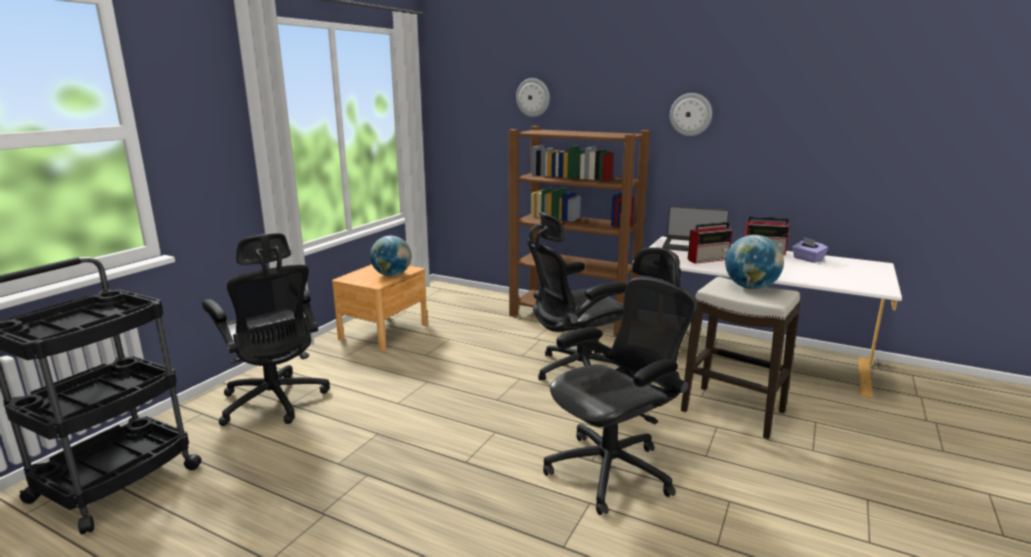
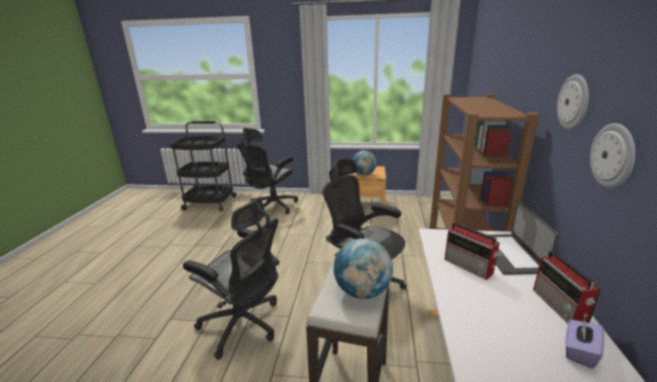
camera: 70 degrees right, 5 degrees up
(533, 97) = (501, 67): wall clock -> wall clock (613, 156)

